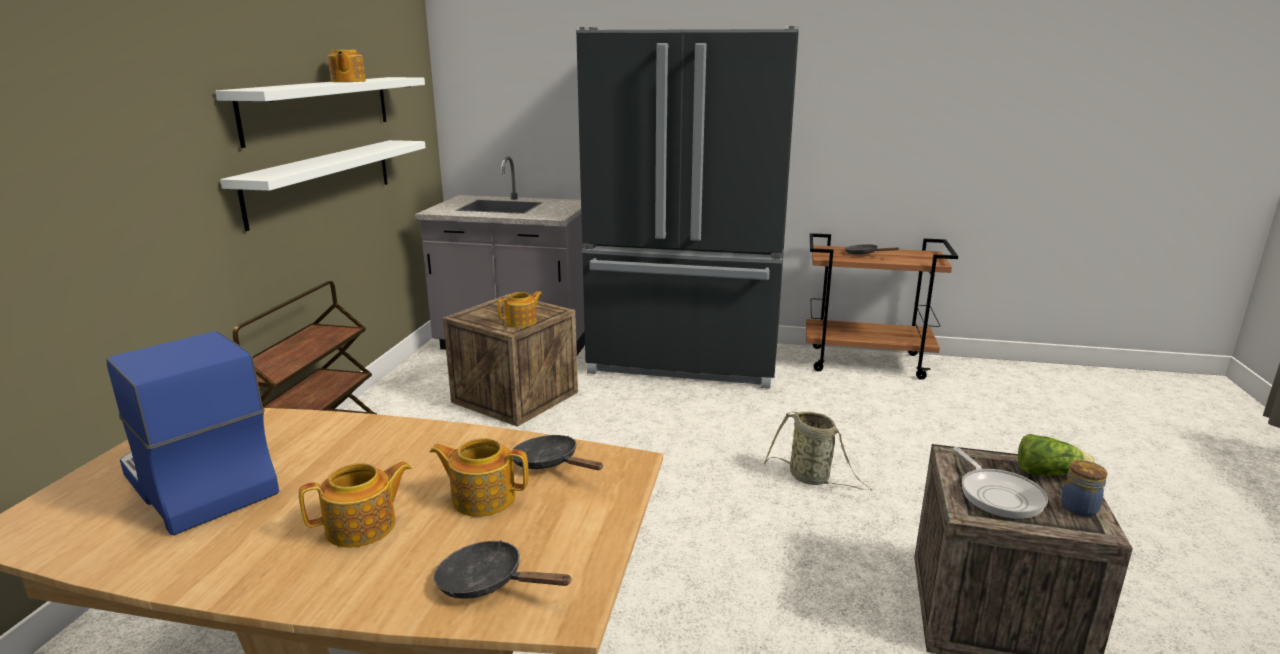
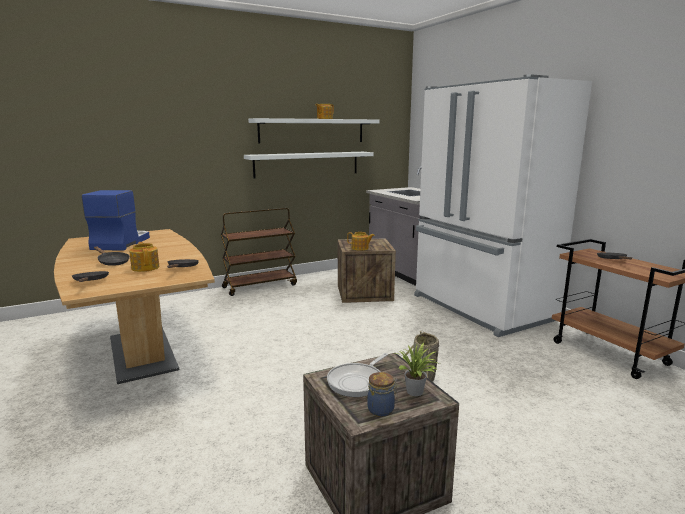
camera: 50 degrees right, 5 degrees down
(363, 527) = (112, 262): teapot -> black frying pan
(685, 360) = (480, 308): black fridge -> white fridge
(1048, 473) = (416, 393): lettuce -> potted plant

